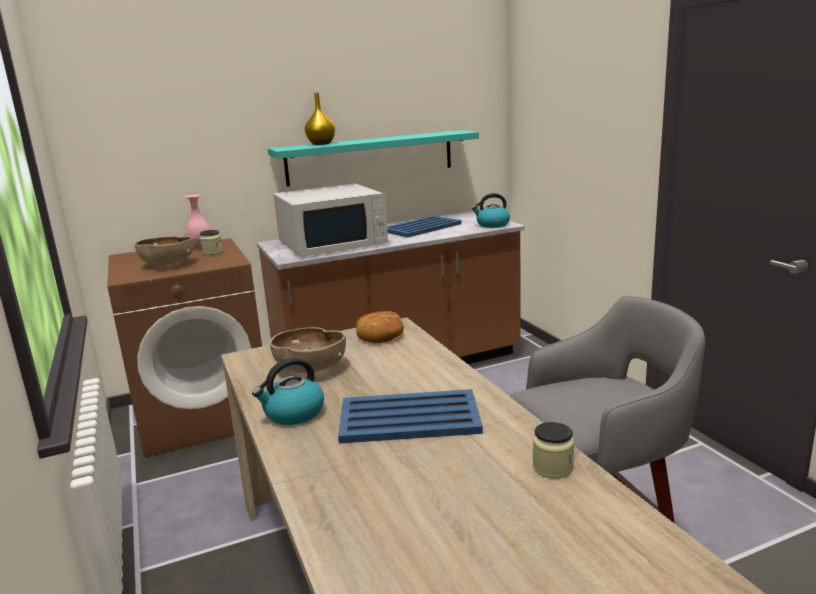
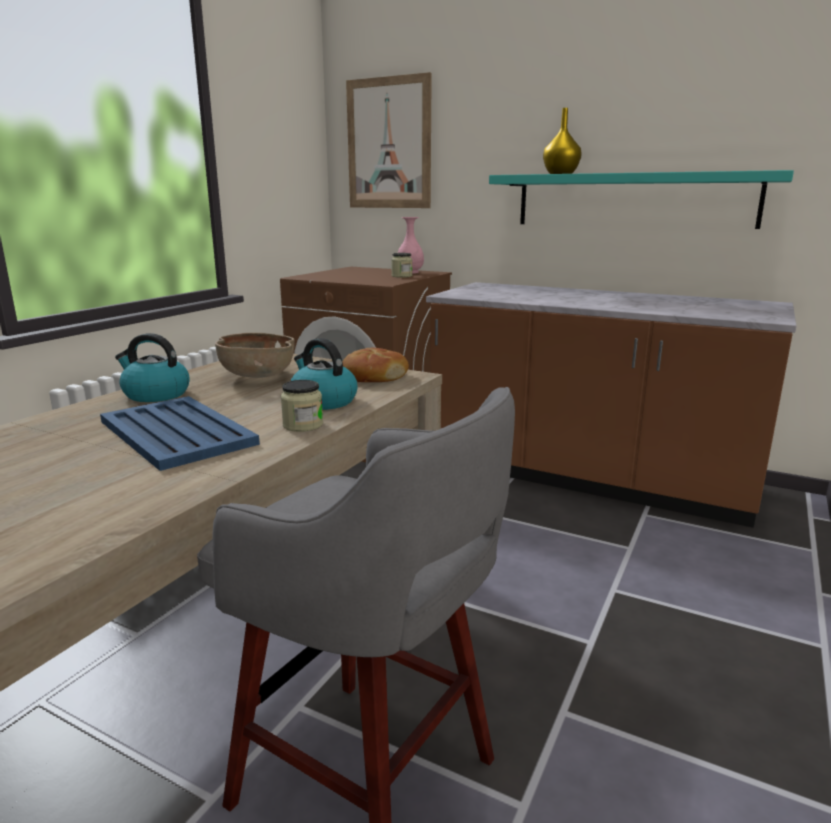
camera: 50 degrees right, 0 degrees up
(135, 127) = (389, 144): none -> picture
(167, 265) = (349, 276): brown bowl -> none
(333, 243) = (523, 294): white microwave -> none
(421, 228) = (653, 301): blue tray -> none
(492, 225) = (750, 315): kettle -> kettle (323, 401)
(552, 467) = (83, 526): jar -> jar (303, 425)

